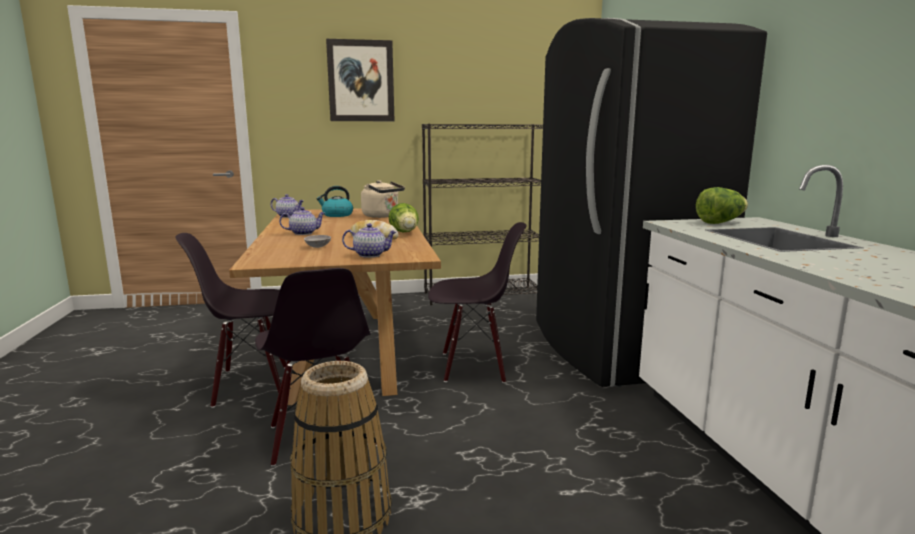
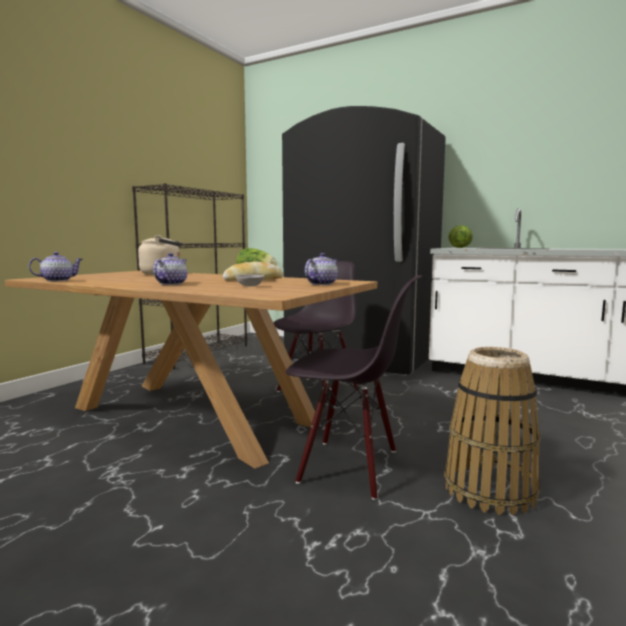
camera: 50 degrees left, 5 degrees down
(251, 385) = (181, 472): black chair -> none
(337, 215) = (111, 276): kettle -> none
(361, 81) = (69, 130): picture -> none

